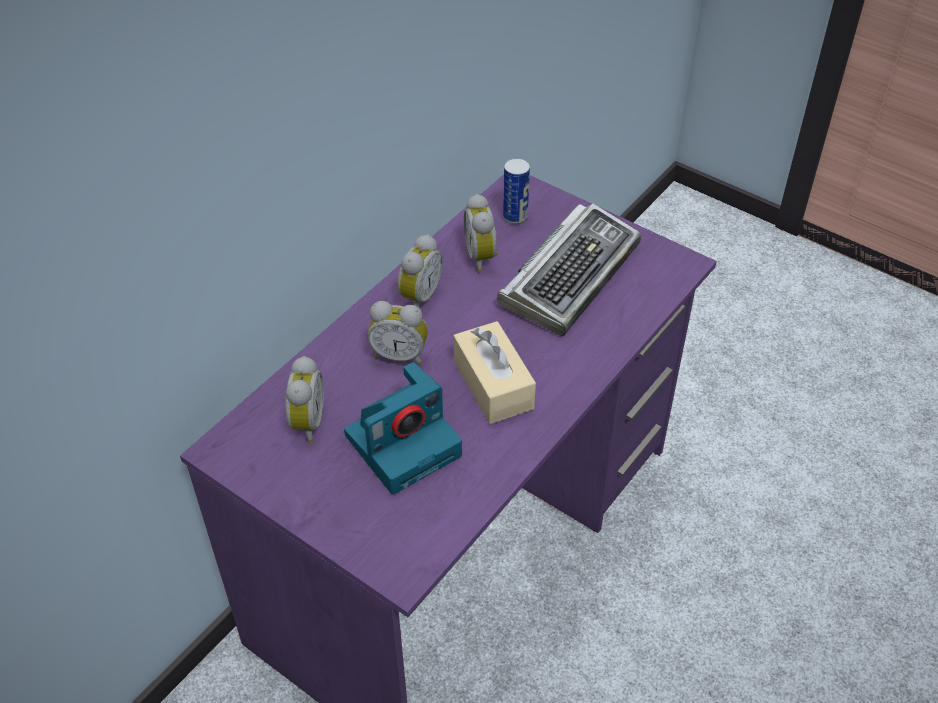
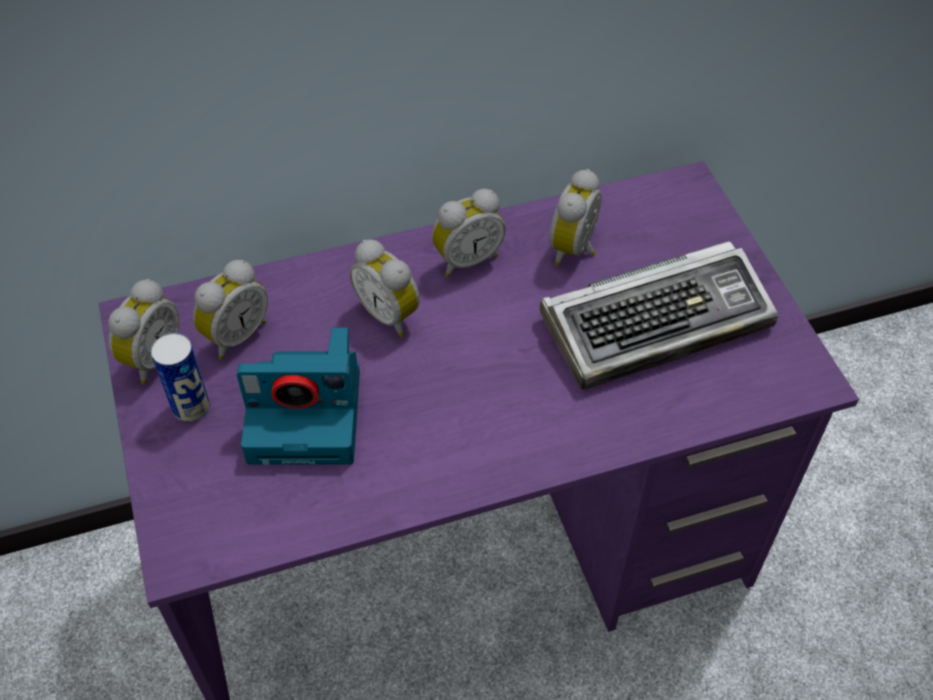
camera: 35 degrees right, 5 degrees up
(258, 469) = (150, 358): none -> alarm clock
(493, 384) = (457, 403): beige tissue box -> none
(515, 217) = (653, 221): can -> can (191, 407)

